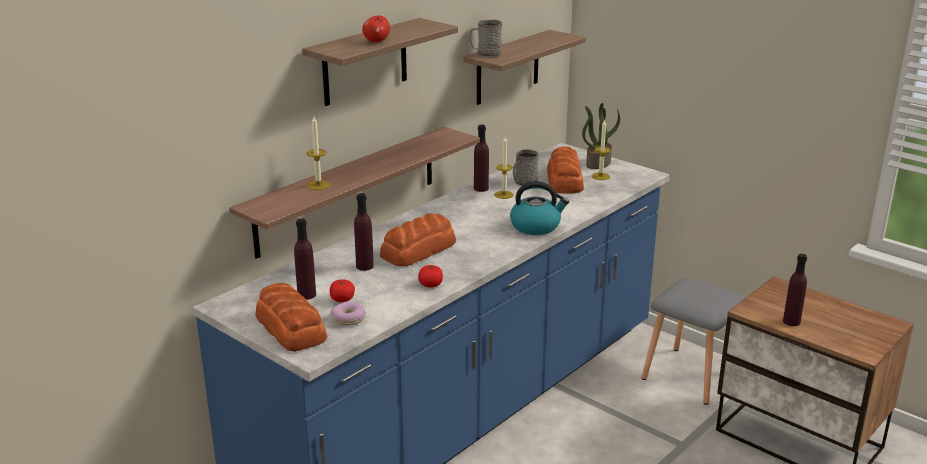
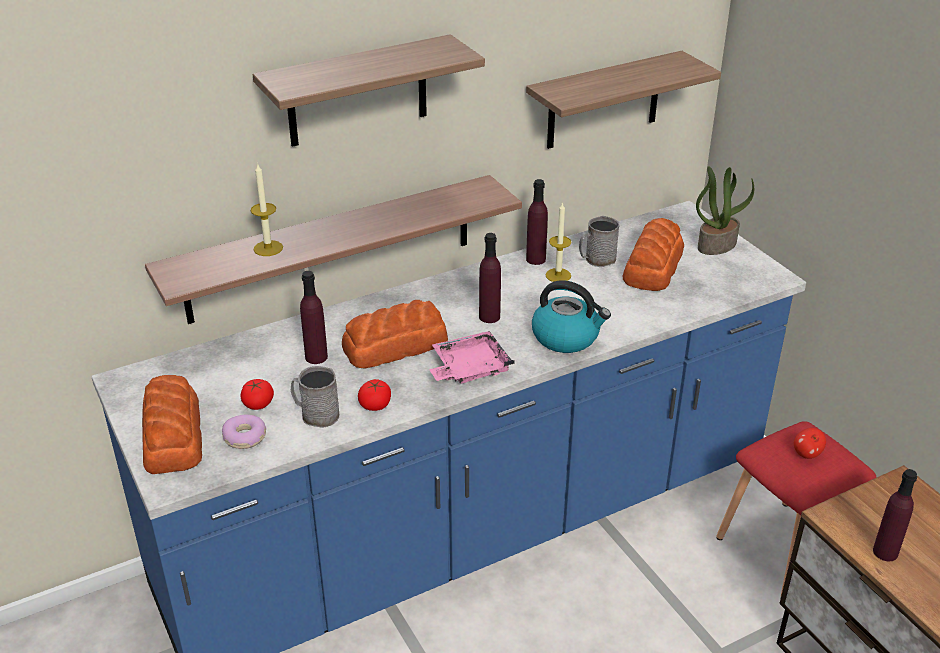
camera: 20 degrees right, 10 degrees up
(306, 295) = (223, 387): purple bottle -> purple bottle (489, 316)
(376, 41) = (352, 74): apple -> apple (806, 454)
(482, 254) = (469, 368): none -> pink tray
(485, 54) = (558, 85): grey mug -> grey mug (315, 414)
(600, 176) = (706, 268): candle -> none
(690, 374) = (785, 547): grey stool -> red stool

